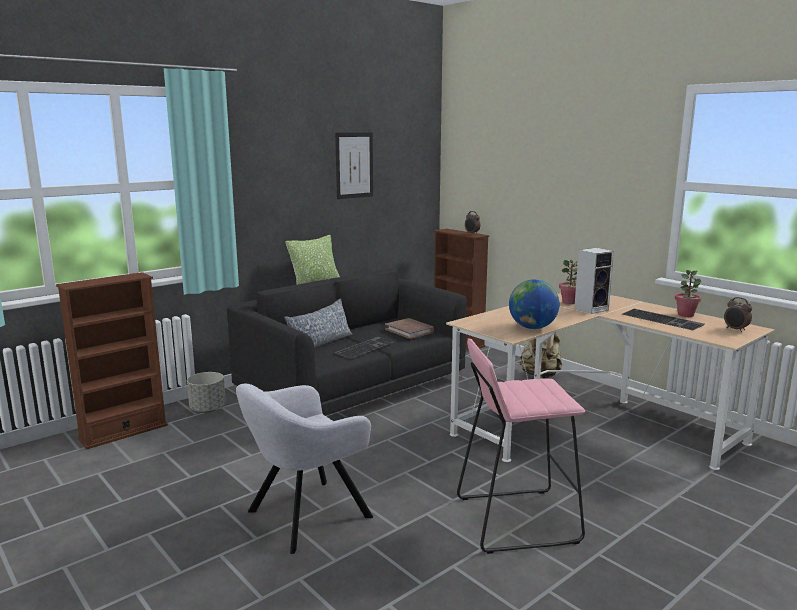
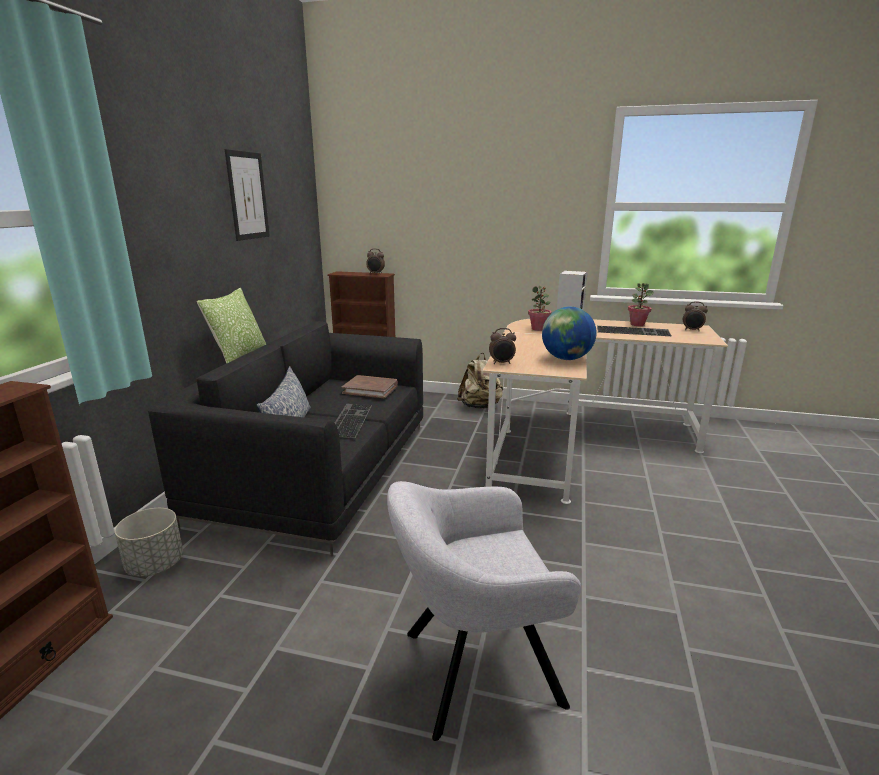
camera: 35 degrees left, 5 degrees up
(305, 516) = (474, 669): grey armchair -> grey armchair turned 60 degrees clockwise
(471, 321) = (502, 363): none -> alarm clock
(515, 519) = (656, 563): pink stool -> none

